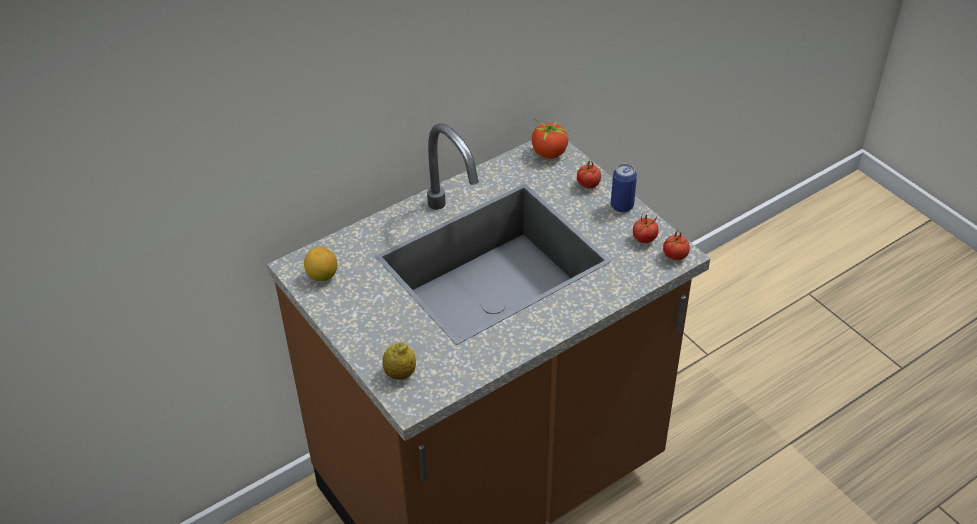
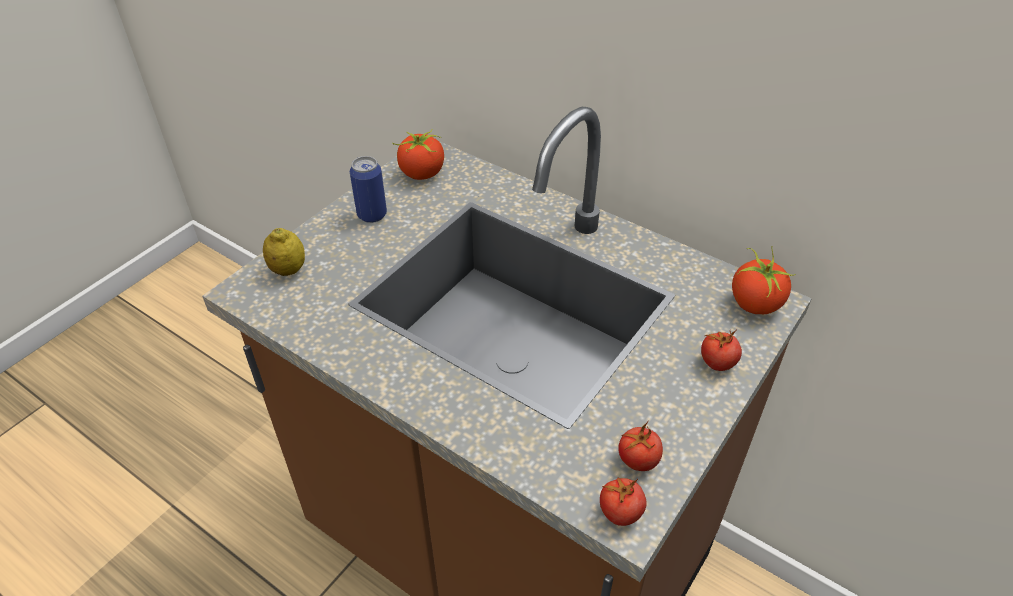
camera: 70 degrees right, 0 degrees up
(322, 276) = (421, 174): lemon -> tomato
(622, 206) = (696, 414): can -> can (372, 215)

